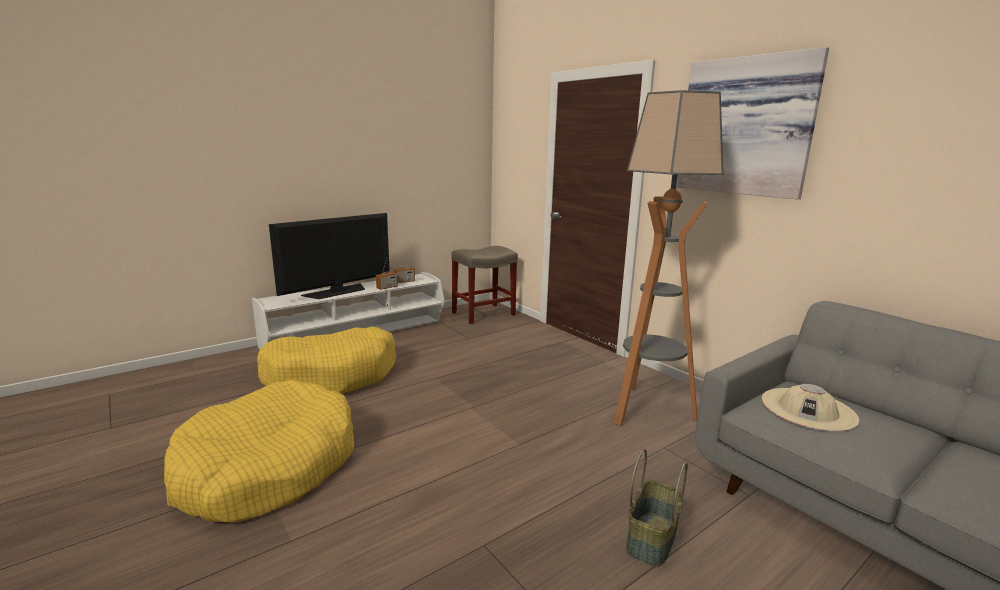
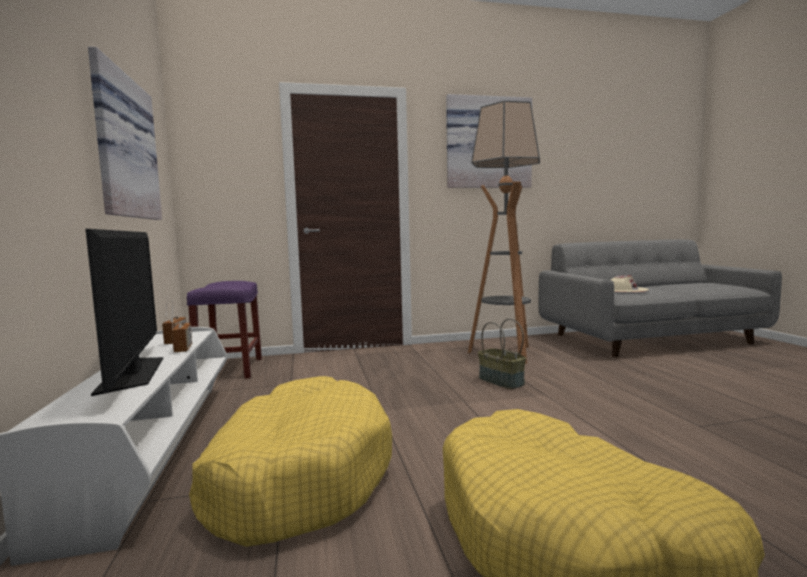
camera: 65 degrees left, 10 degrees down
(400, 155) = (121, 147): none -> picture
(484, 313) = (230, 369): beige stool -> purple stool
(651, 538) = (669, 380): basket -> basket (500, 381)

